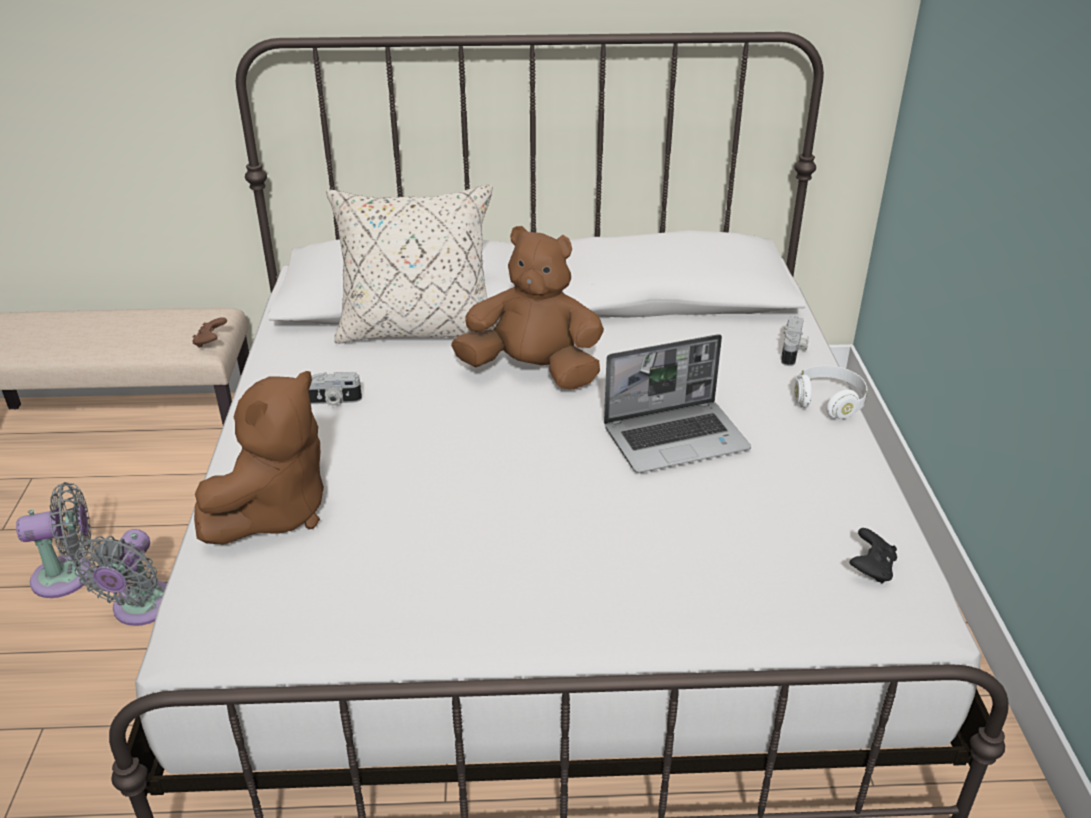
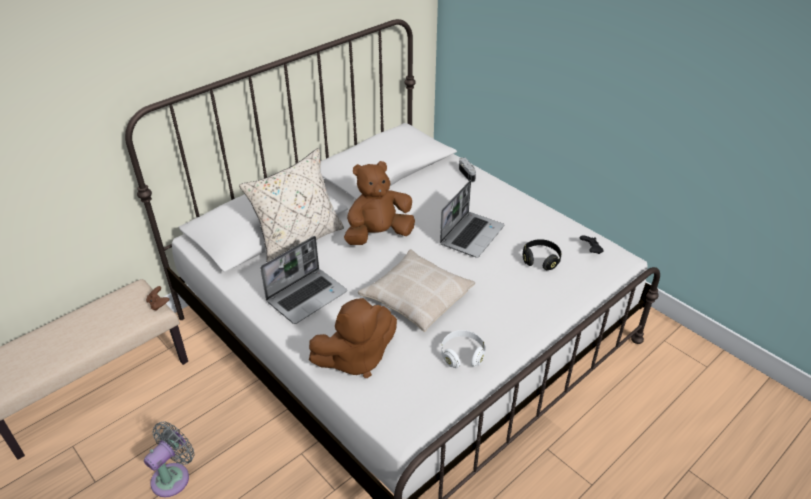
camera: 40 degrees left, 5 degrees up
(140, 609) = (237, 465): grey fan -> none
(274, 512) = (356, 359): brown plush toy -> brown plush toy turned 75 degrees clockwise
(331, 401) = (307, 296): camera -> laptop
(468, 480) = (416, 297): none -> beige pillow
(748, 534) = (540, 260): none -> black headphones
(828, 402) = (505, 191): white headphones -> white headphones (462, 355)

